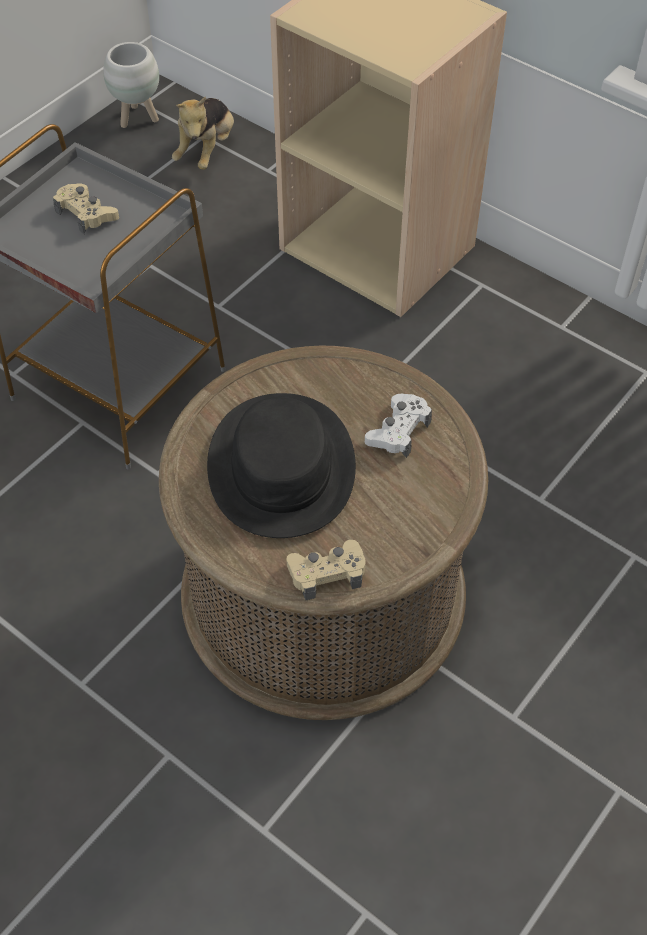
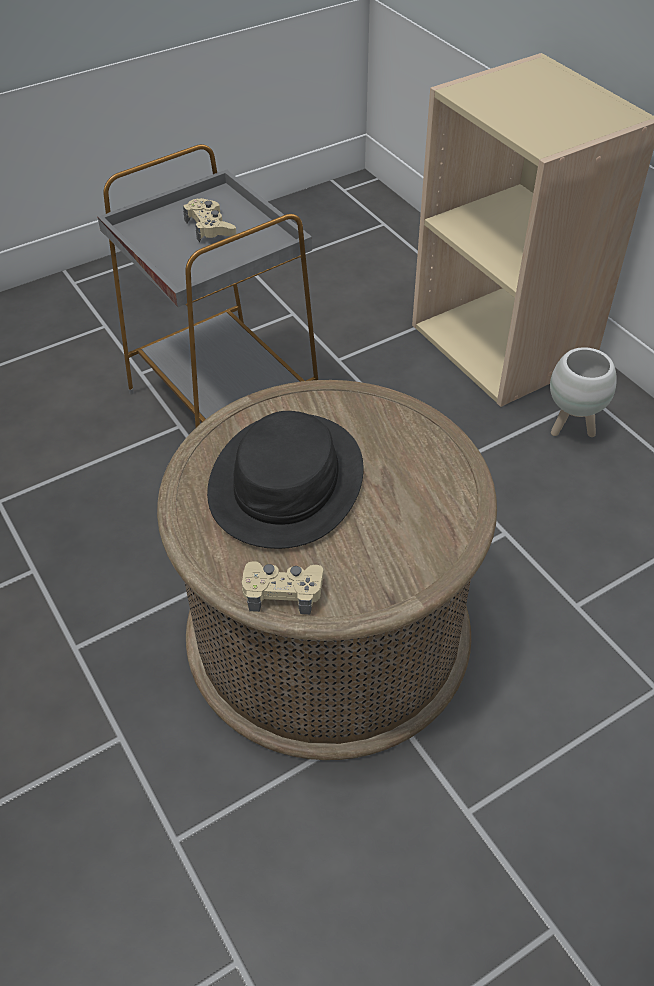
camera: 20 degrees right, 5 degrees down
(137, 118) = (334, 199): white planter -> white planter (570, 427)
(207, 150) = (382, 235): plush toy -> none
(398, 431) = (415, 478): white game controller -> none

